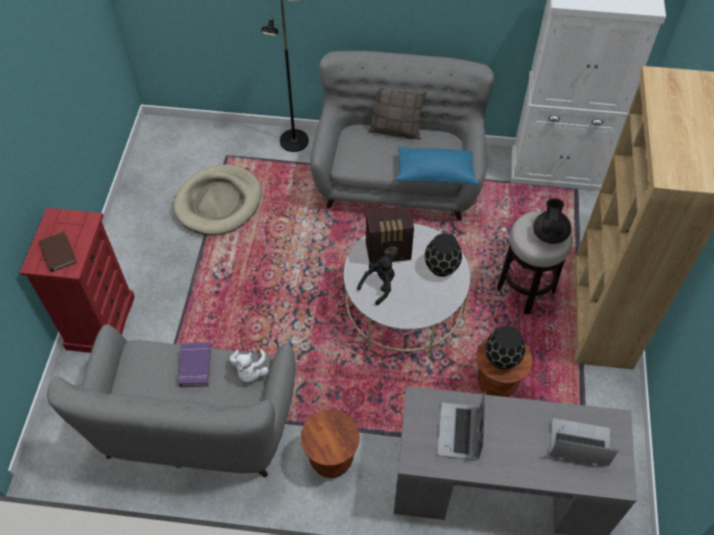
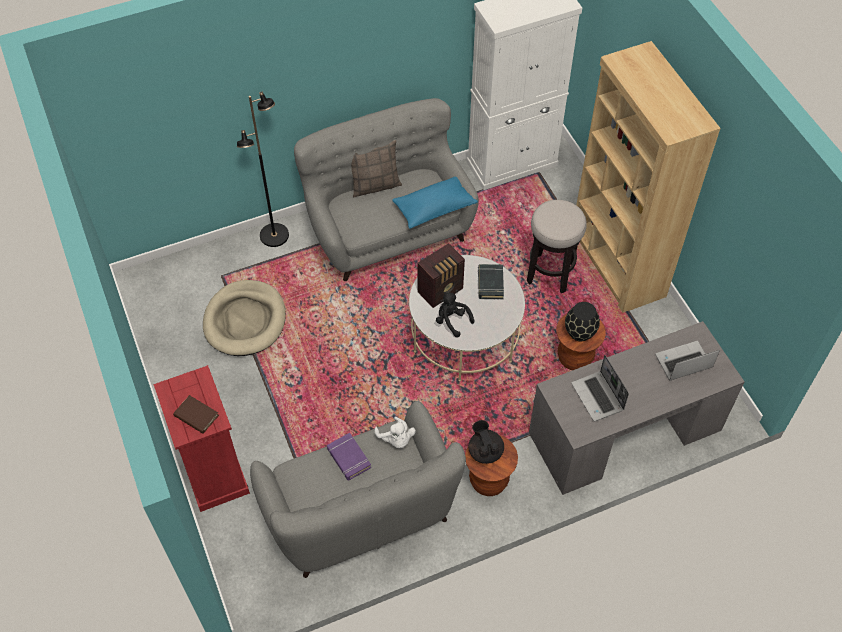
camera: 30 degrees left, 0 degrees up
(379, 285) = (452, 321): black plush toy -> black plush toy turned 60 degrees counterclockwise
(441, 267) = (490, 283): black vase -> black book
(549, 234) = (565, 216): black teapot -> black teapot (485, 451)

